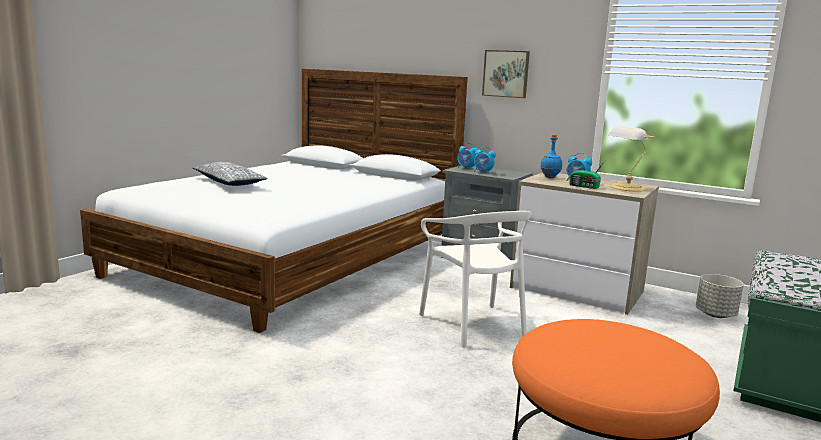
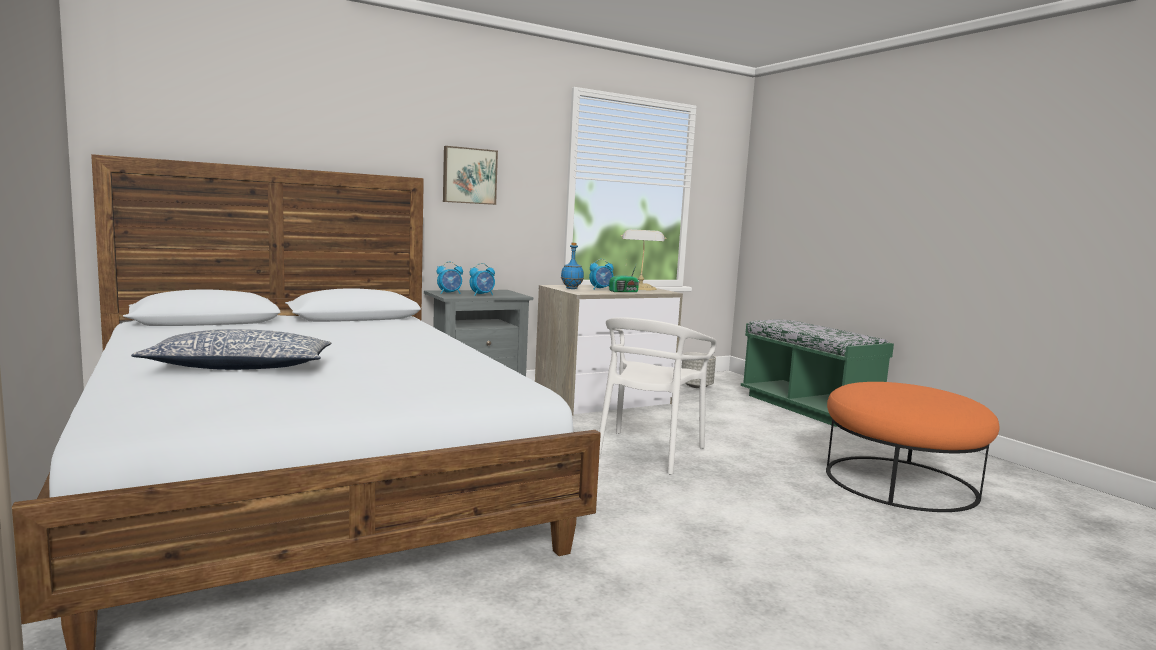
camera: 60 degrees left, 5 degrees down
(473, 324) = (647, 452): white chair -> white chair turned 105 degrees clockwise

